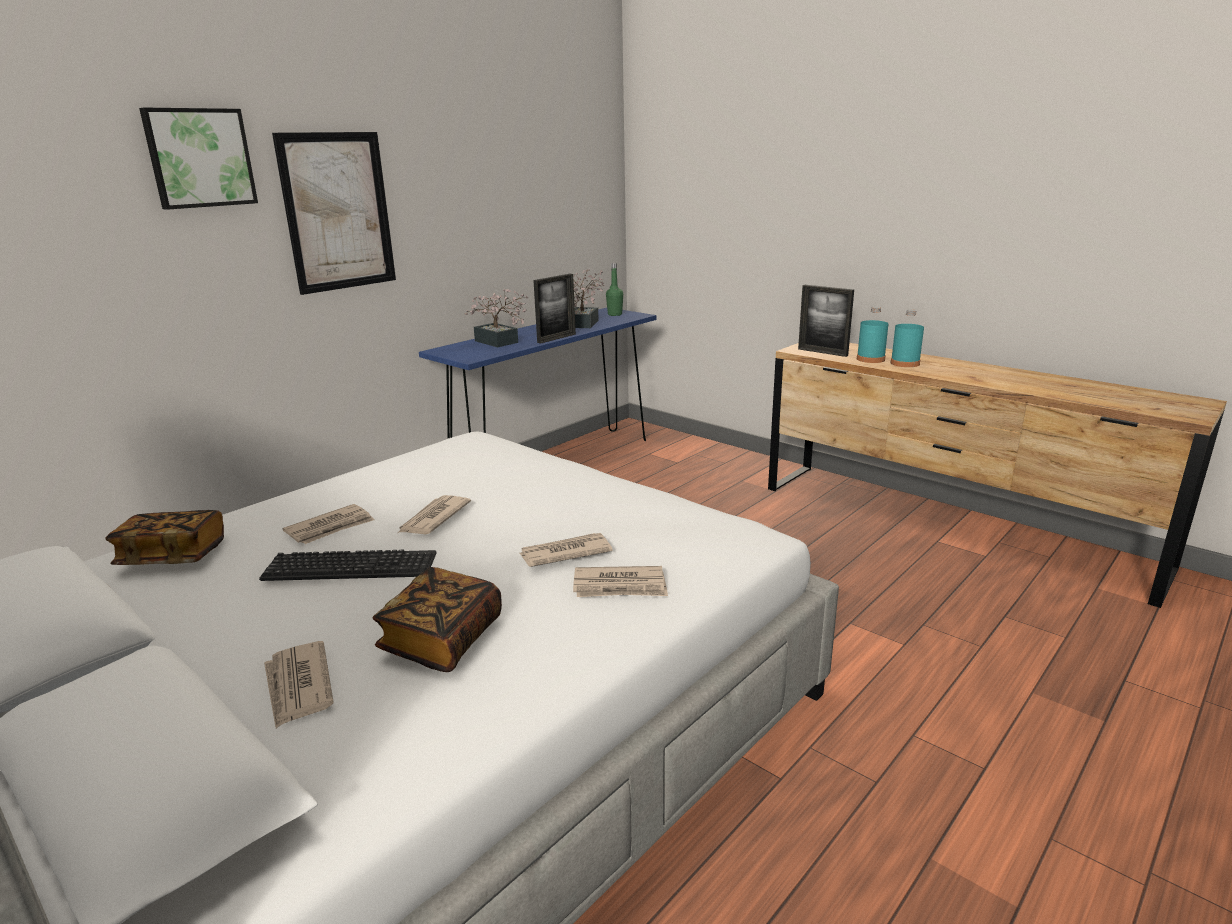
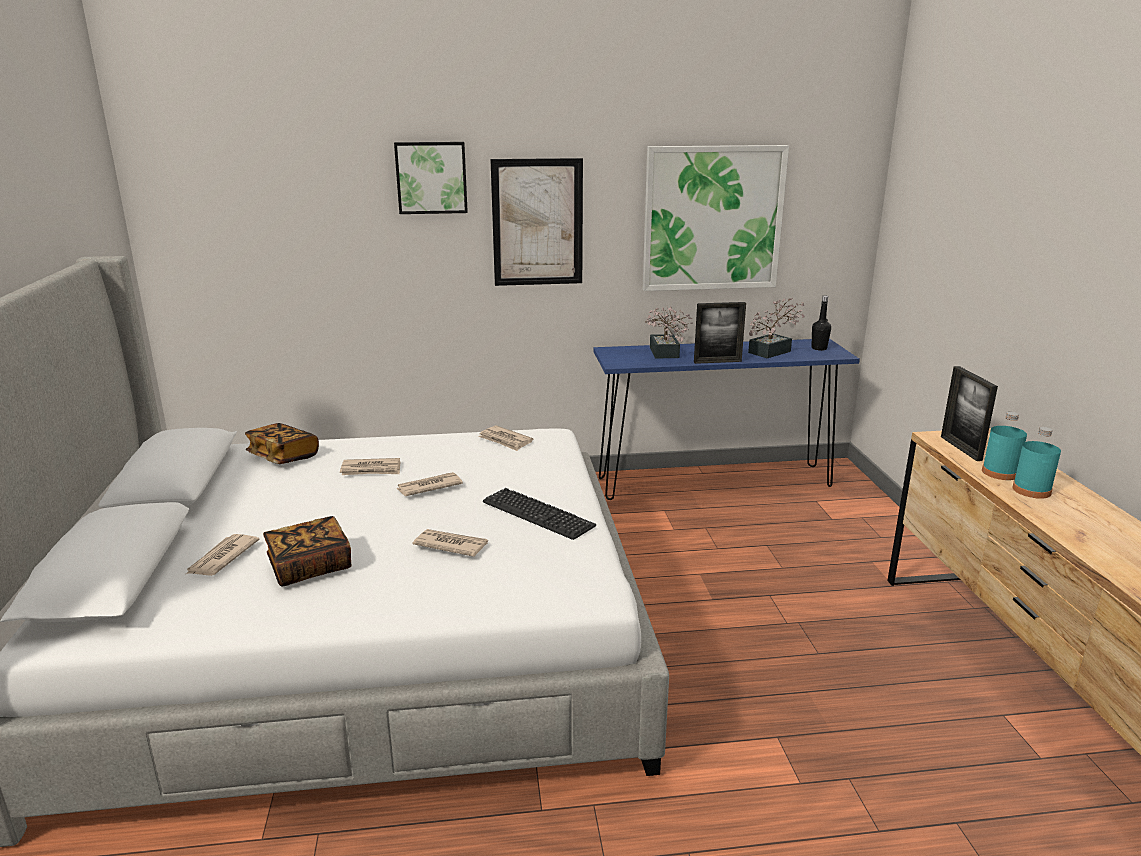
camera: 40 degrees right, 0 degrees up
(350, 567) = (340, 500): keyboard -> keyboard (537, 514)
(504, 197) = (712, 218): none -> picture
(615, 314) = (819, 348): green bottle -> black bottle
(620, 586) = (444, 584): newspaper -> newspaper (505, 440)

